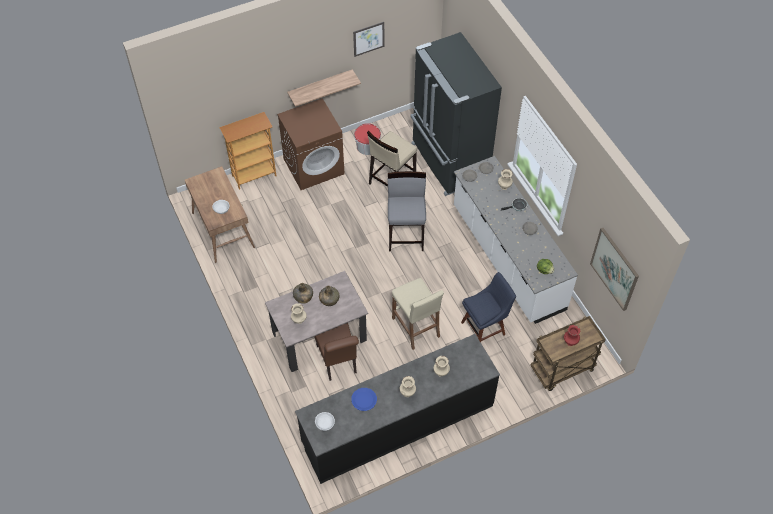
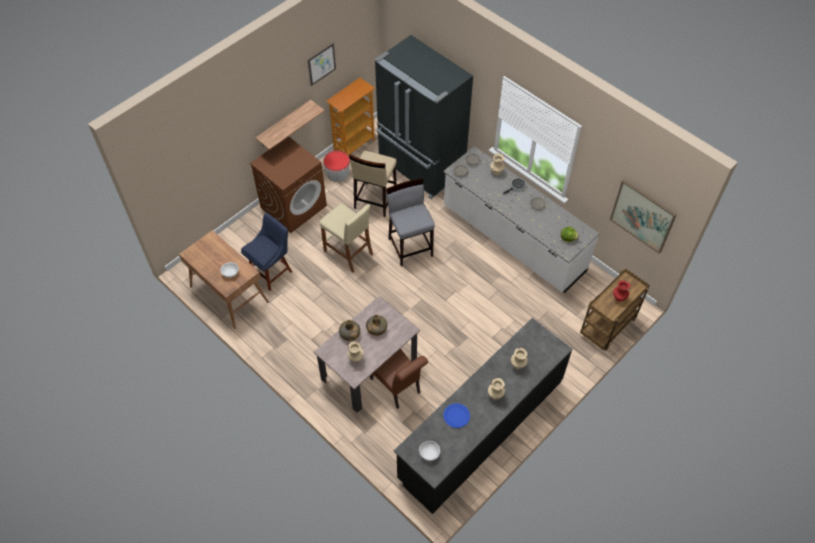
camera: 20 degrees left, 0 degrees up
(254, 175) = (238, 232): bookcase -> bookcase (354, 145)
(416, 327) = (457, 330): beige stool -> beige stool (348, 253)
(485, 327) = (521, 310): blue chair -> blue chair (272, 271)

